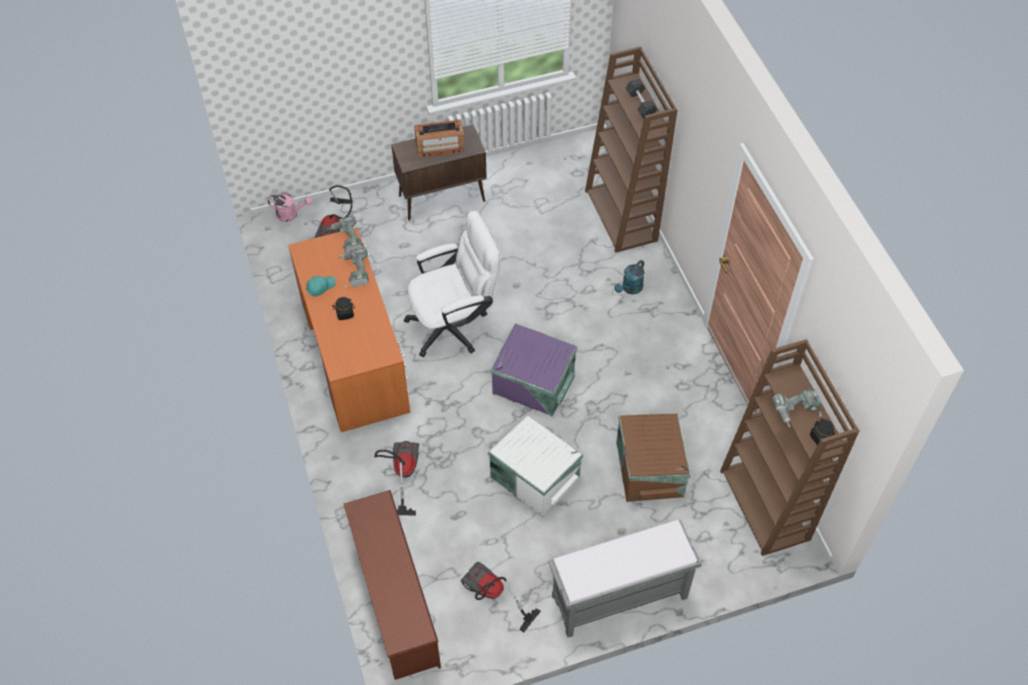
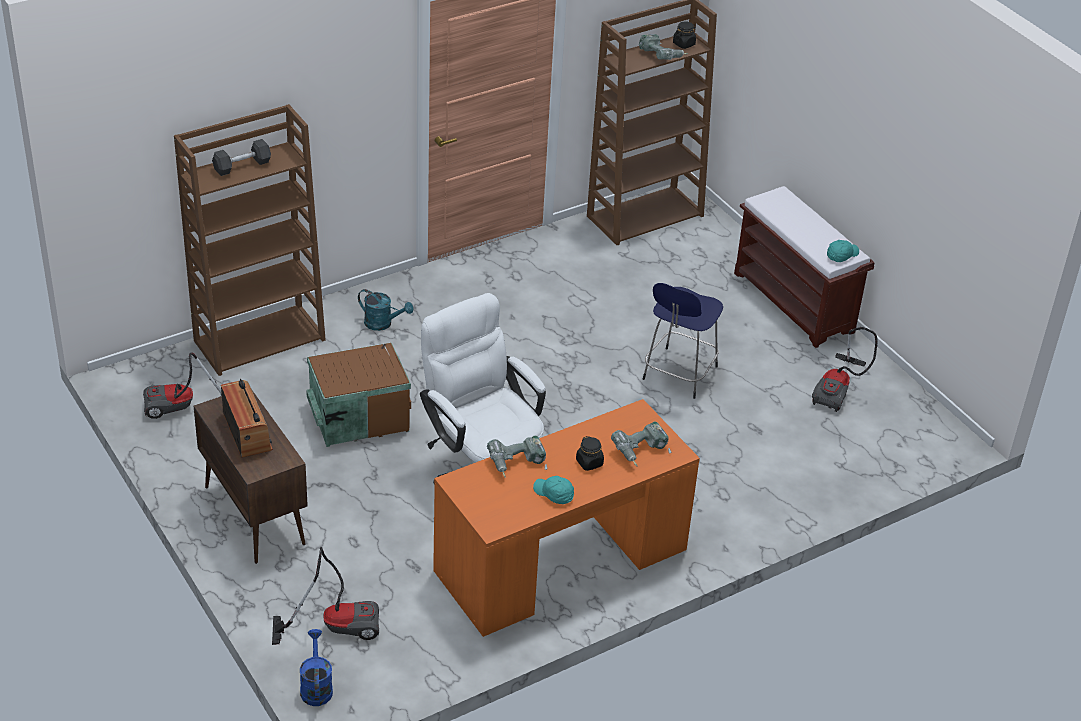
camera: 105 degrees left, 15 degrees down
(291, 214) = (316, 686): pink watering can -> blue watering can
(346, 241) = (463, 483): power drill -> power drill (641, 453)
(394, 602) = (883, 463): brown shoe rack -> none
(402, 474) = (722, 483): vacuum cleaner -> vacuum cleaner (183, 409)
(533, 385) = (554, 389): purple storage box -> none
(535, 476) = (678, 374): white storage box -> blue stool
(576, 575) = (841, 255): none -> turquoise cap
(618, 598) = (795, 303): grey bench -> brown bench
(650, 468) = (633, 292): brown storage box -> brown storage box (358, 415)

